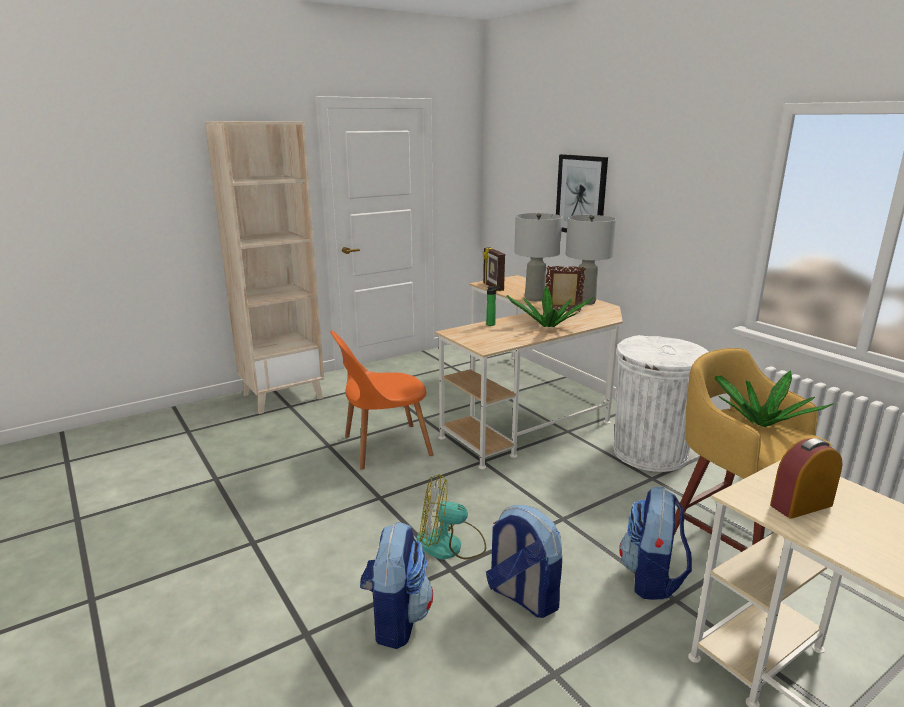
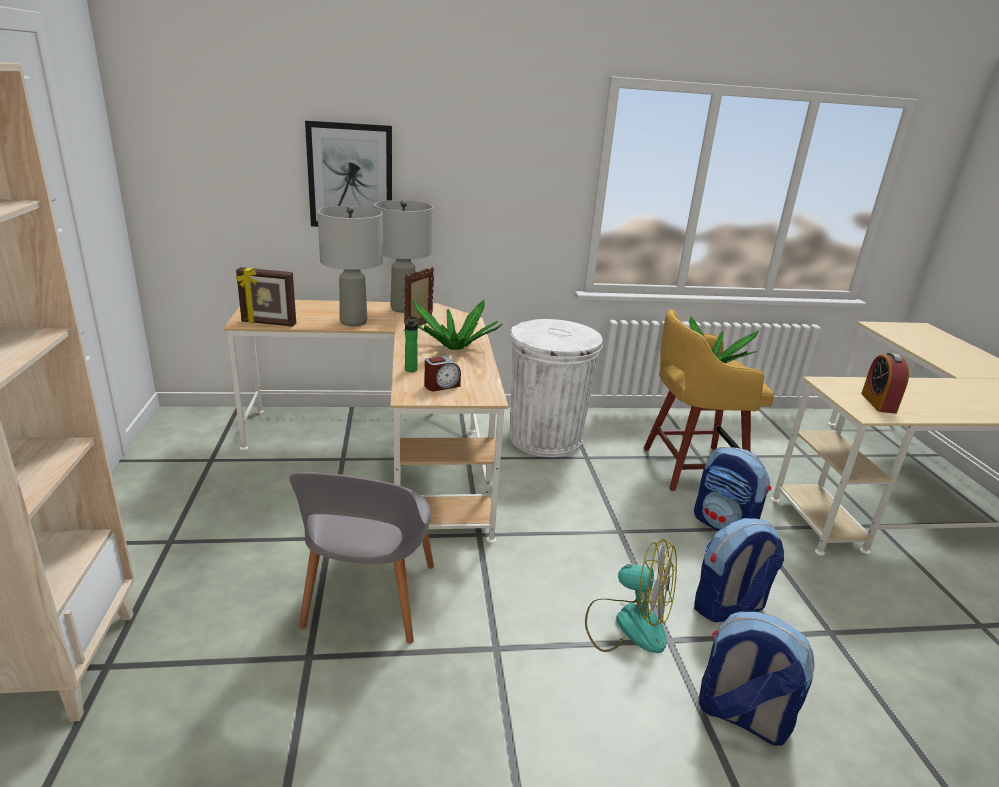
camera: 65 degrees left, 5 degrees up
(383, 446) = (368, 600): orange chair -> grey chair
(450, 545) = (627, 624): fan -> fan turned 90 degrees counterclockwise
(481, 335) = (441, 386): none -> alarm clock

